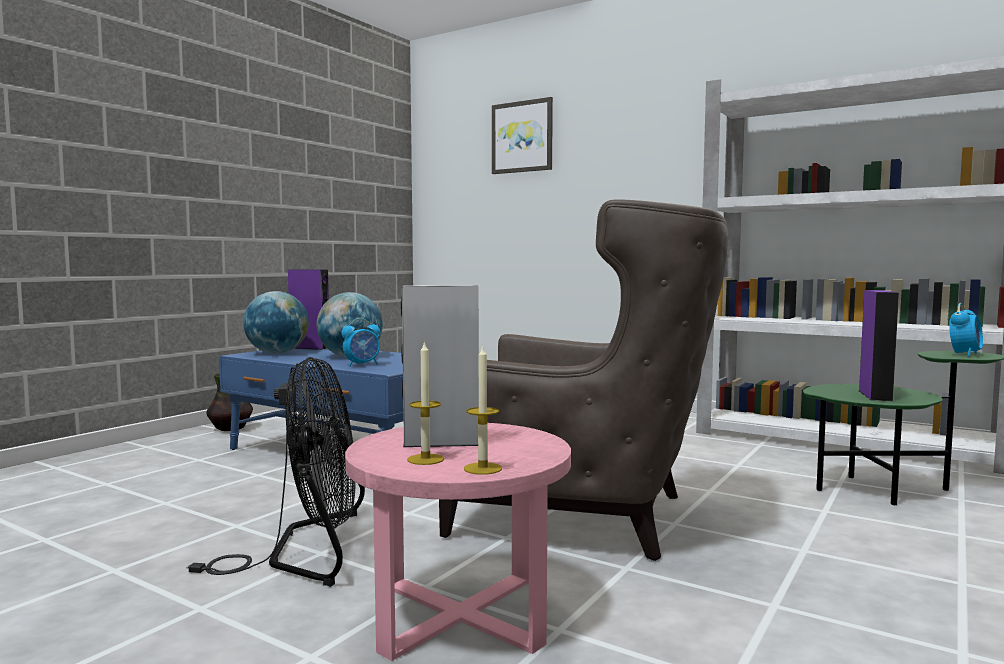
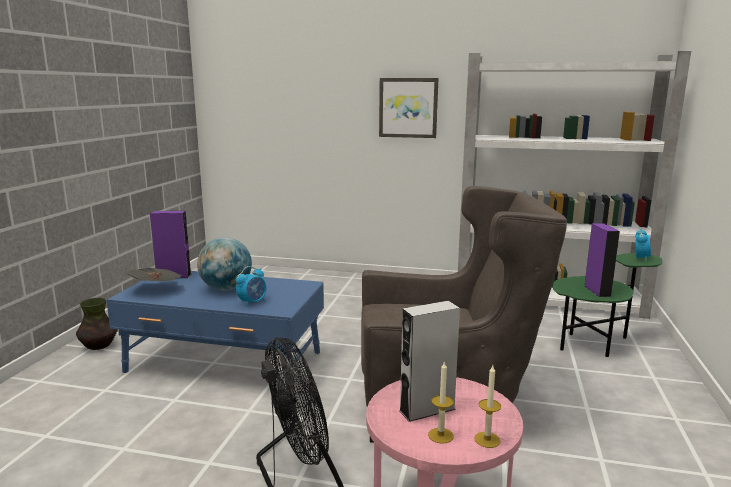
camera: 20 degrees left, 10 degrees up
(277, 353) = (156, 289): globe -> newspaper
(522, 137) = (300, 67): picture -> picture (408, 108)

